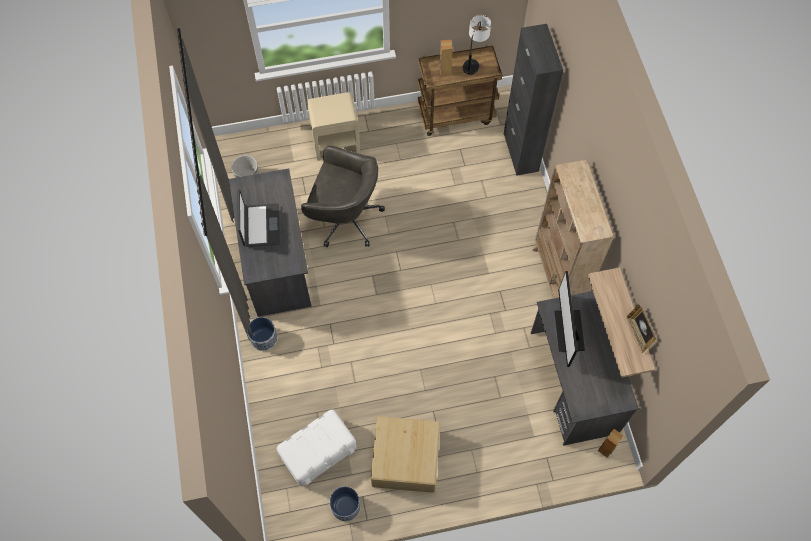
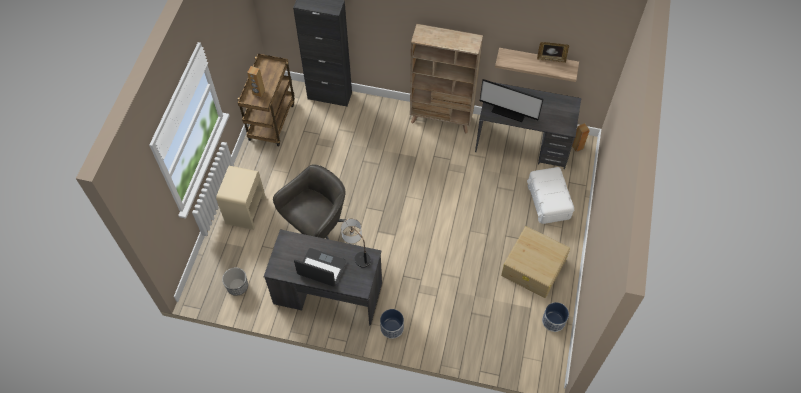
camera: 65 degrees left, 5 degrees down
(318, 452) = (504, 324): white storage box -> white storage box (548, 201)
(474, 61) = (261, 71): table lamp -> table lamp (357, 254)

